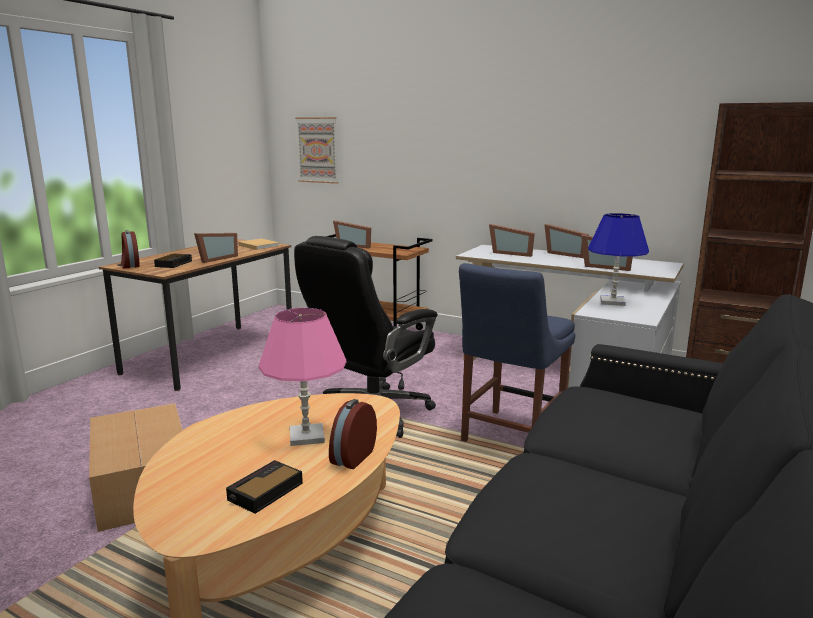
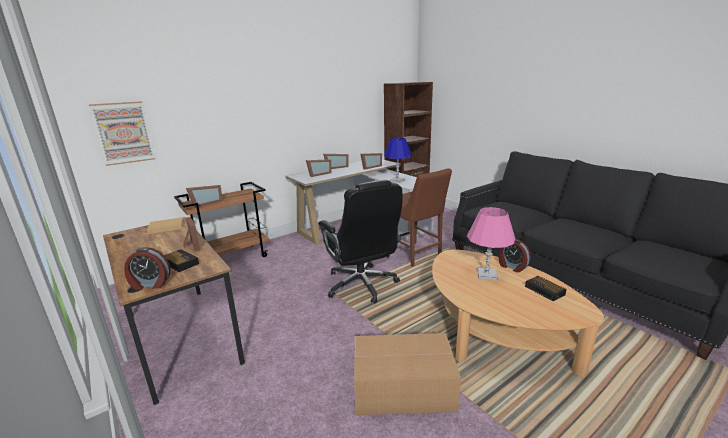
camera: 65 degrees left, 5 degrees up
(510, 437) = (415, 255): blue chair -> brown chair

